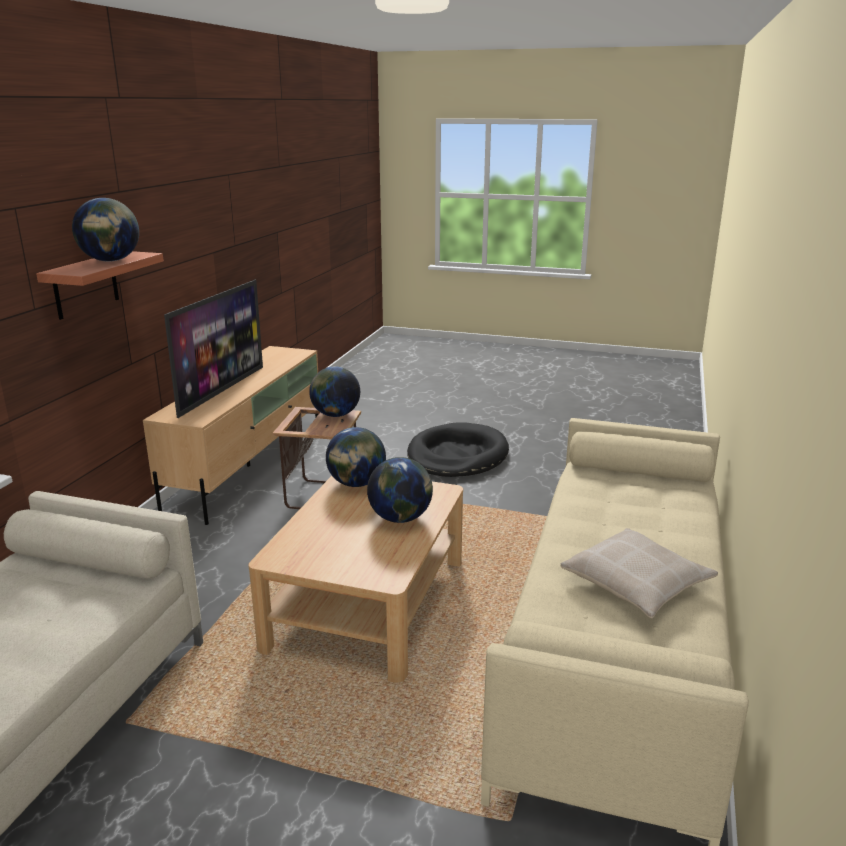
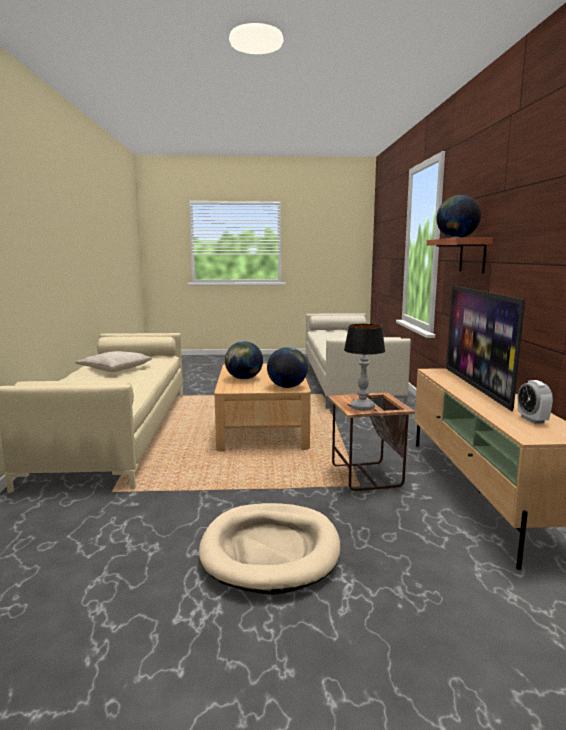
camera: 160 degrees right, 10 degrees down
(268, 360) = (532, 420): none -> alarm clock
(335, 415) = (363, 407): globe -> table lamp
(457, 455) = (270, 551): black dog bed -> beige dog bed

